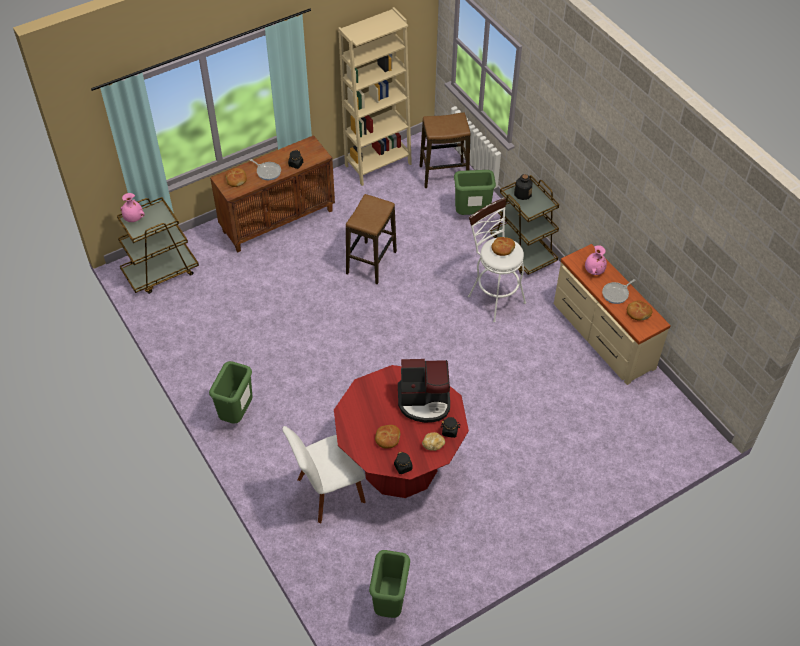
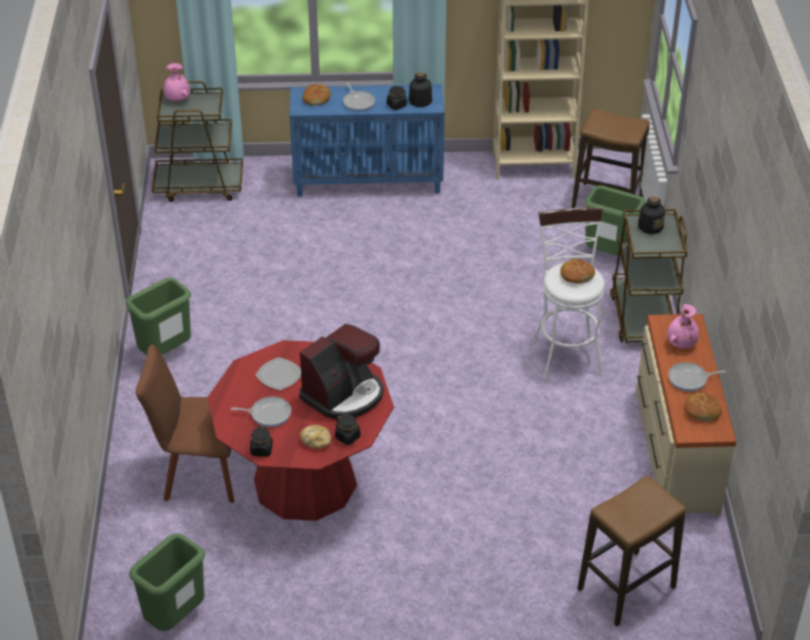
camera: 30 degrees right, 10 degrees down
(278, 220) = (369, 181): brown cabinet -> blue cabinet
(309, 154) = (420, 101): none -> bottle
(327, 492) = (199, 474): white chair -> brown chair
(371, 262) = (443, 261): stool -> stool (626, 588)
(372, 406) = (279, 375): none -> plate
(387, 438) = (268, 414): bread -> frying pan
(424, 401) = (344, 394): coffee machine -> coffee machine turned 75 degrees counterclockwise

